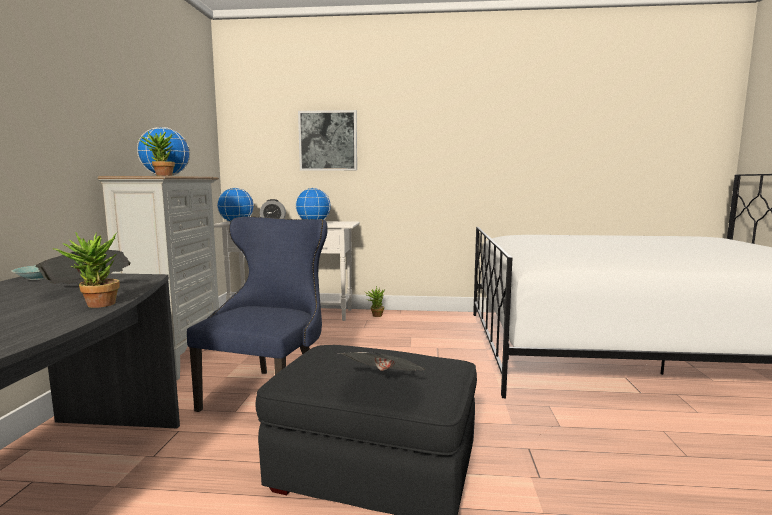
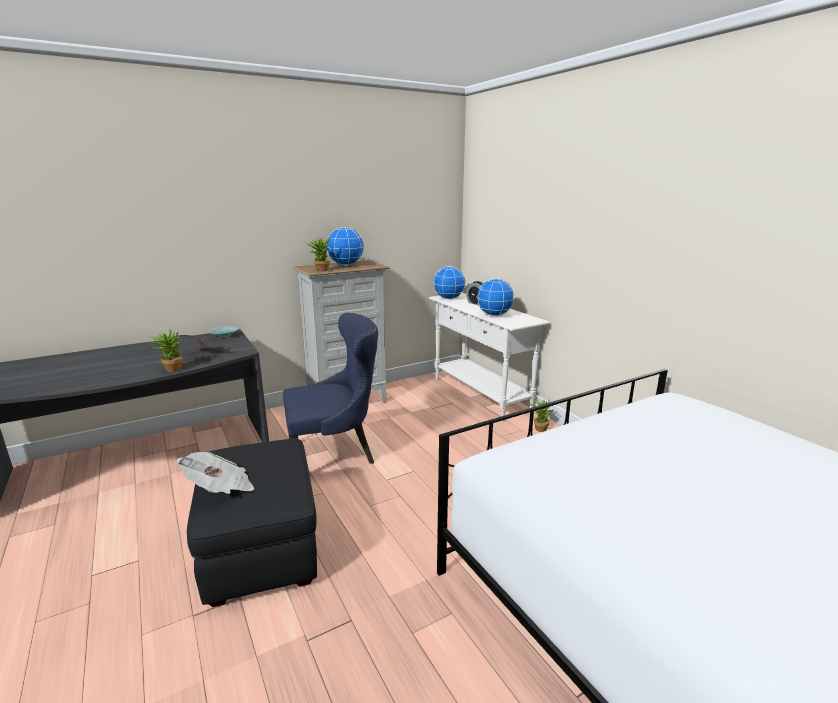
camera: 55 degrees right, 10 degrees up
(328, 141) = (535, 225): picture -> none

